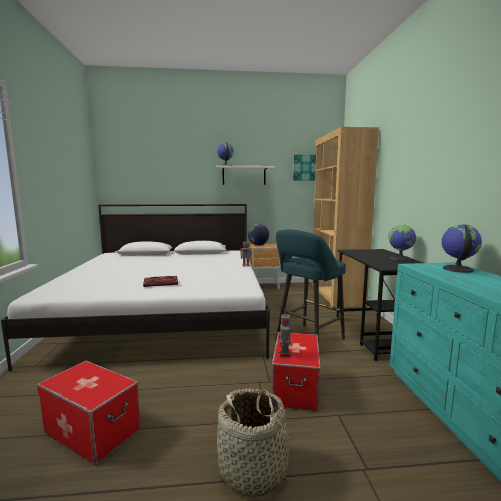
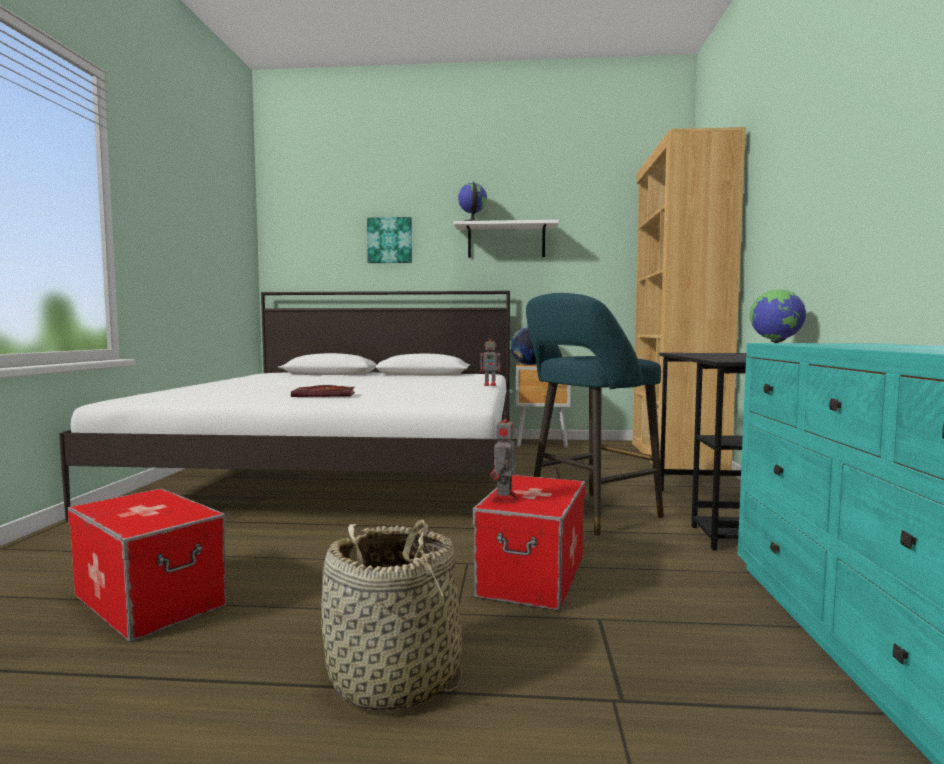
camera: 10 degrees right, 5 degrees down
(305, 167) = (619, 224): picture -> picture (390, 240)
(457, 269) = (866, 344): globe -> none

